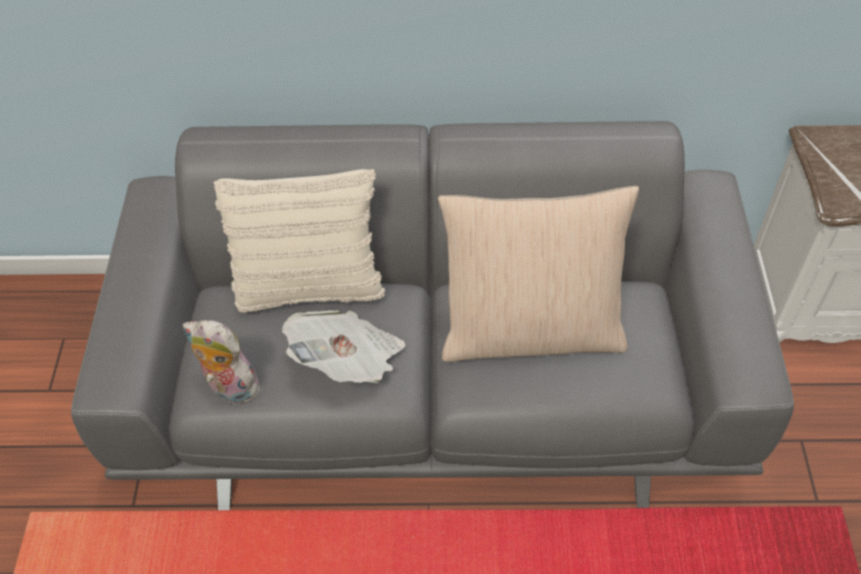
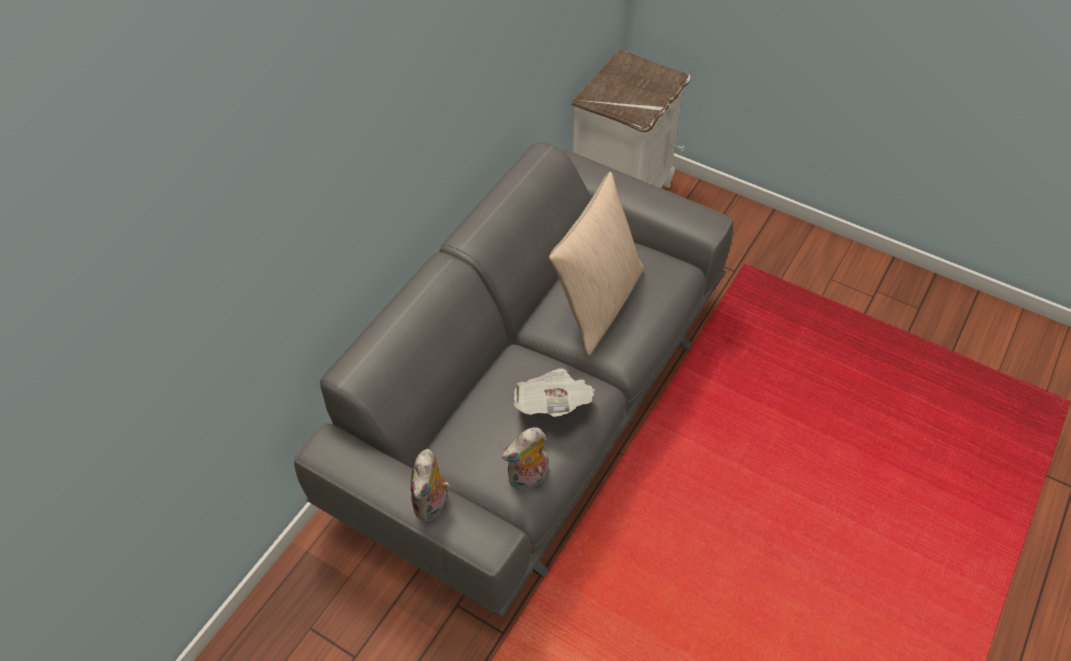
camera: 60 degrees left, 0 degrees up
(129, 312) = (432, 505): none -> plush toy
(311, 287) = (473, 399): beige pillow -> none

